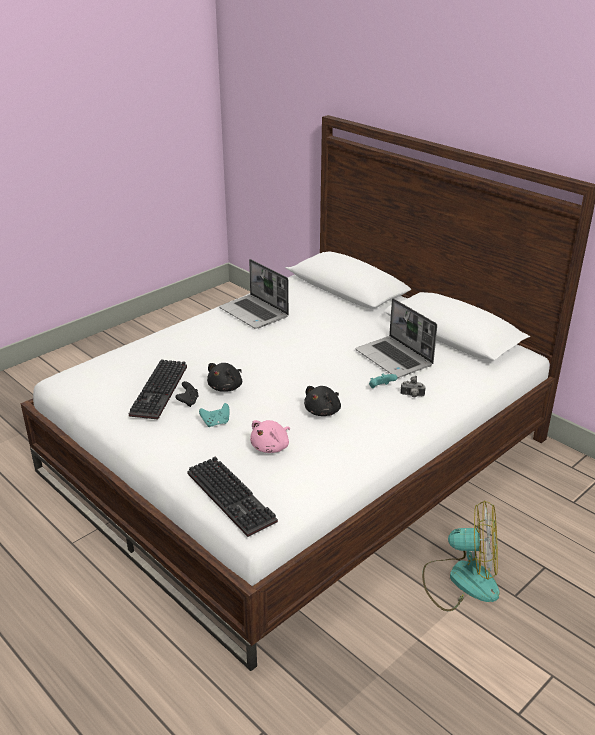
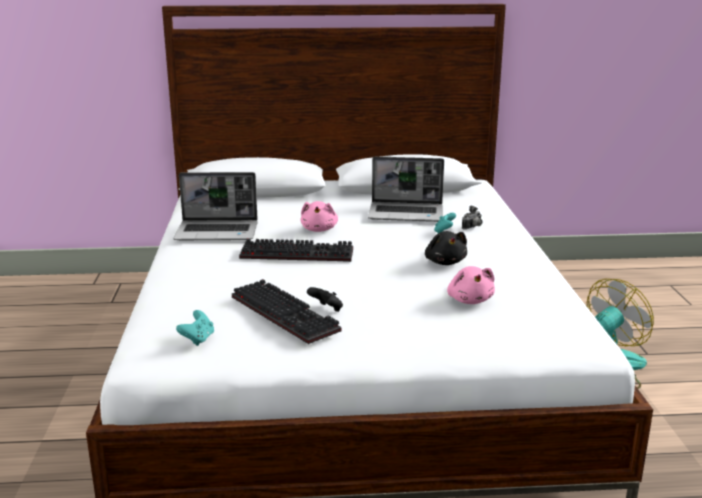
camera: 50 degrees left, 10 degrees down
(216, 423) = (389, 310): turquoise game controller -> turquoise game controller (198, 339)
(226, 387) = (333, 284): black plush toy -> none
(234, 497) = (534, 341): keyboard -> keyboard (299, 253)
(312, 341) = (319, 229): none -> pink plush toy

